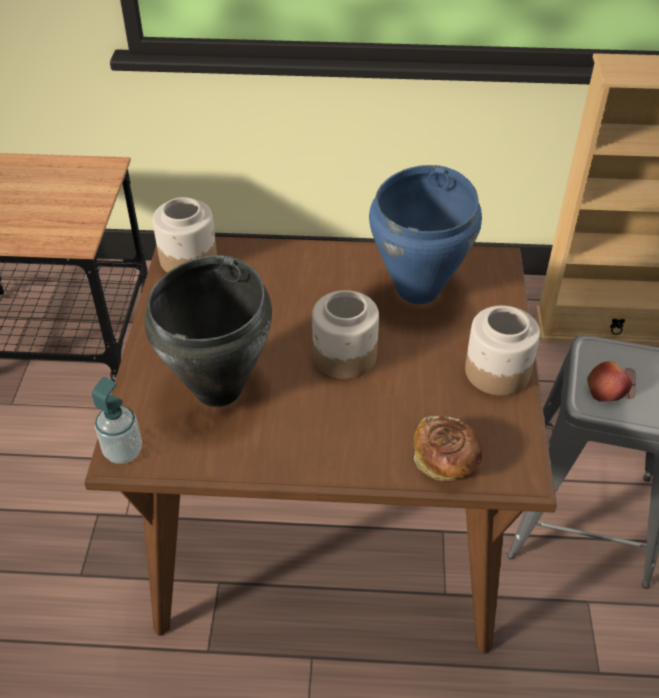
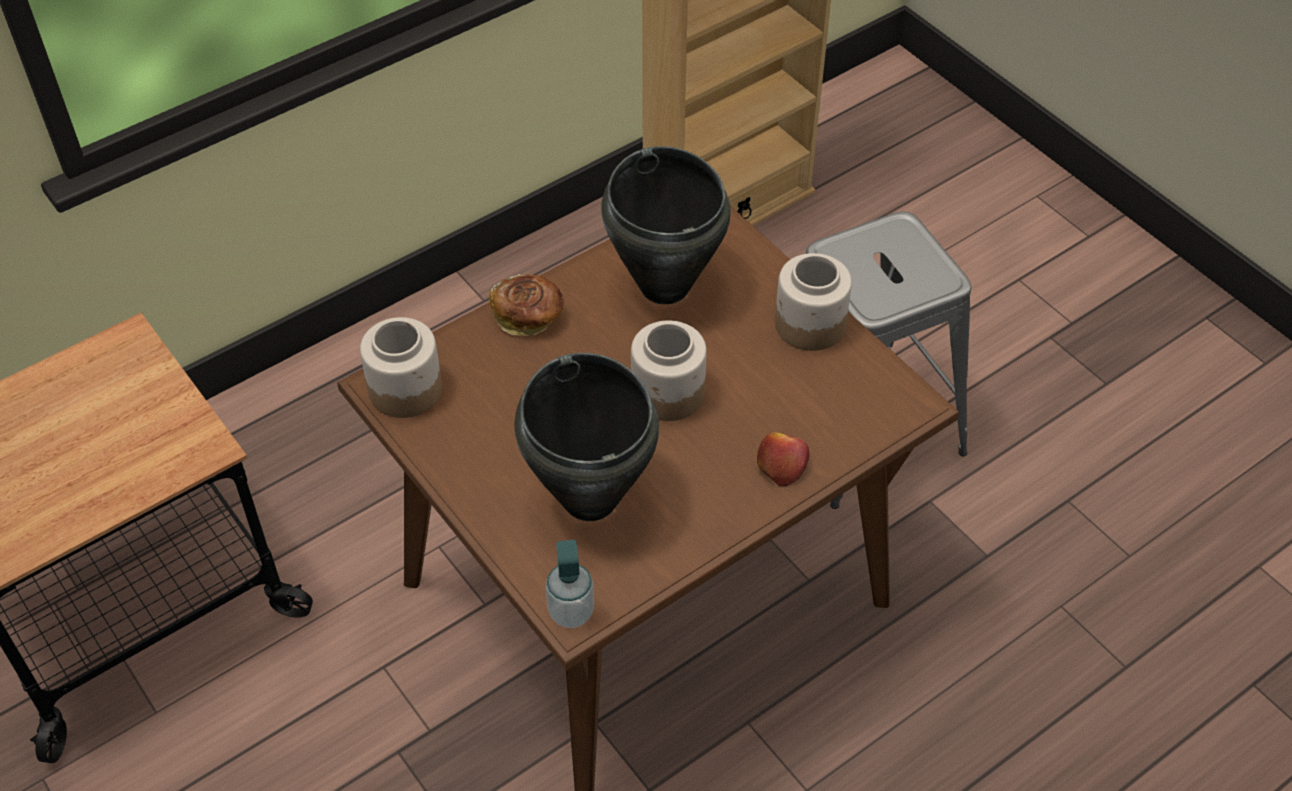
camera: 40 degrees left, 5 degrees up
(419, 289) = (665, 285): blue cooking pot -> black cooking pot
(445, 461) = (847, 432): bread -> bread (528, 317)
(607, 387) = (876, 283): apple -> apple (781, 464)

